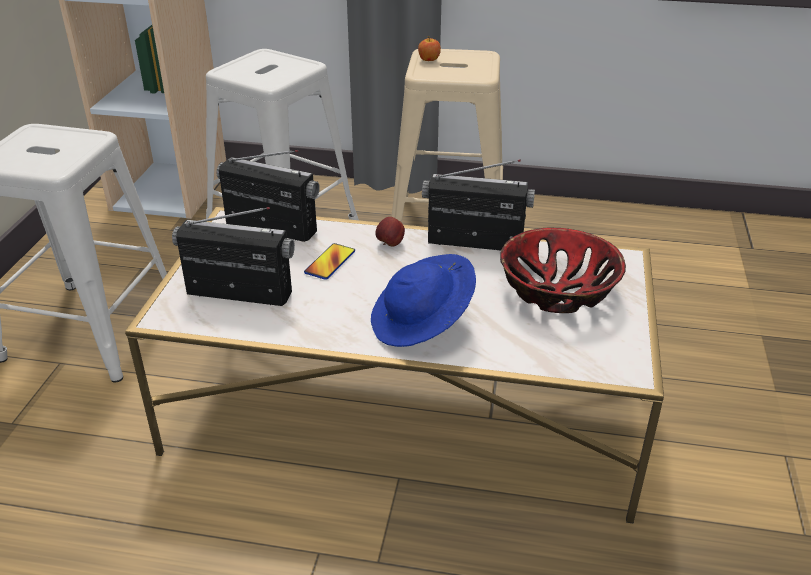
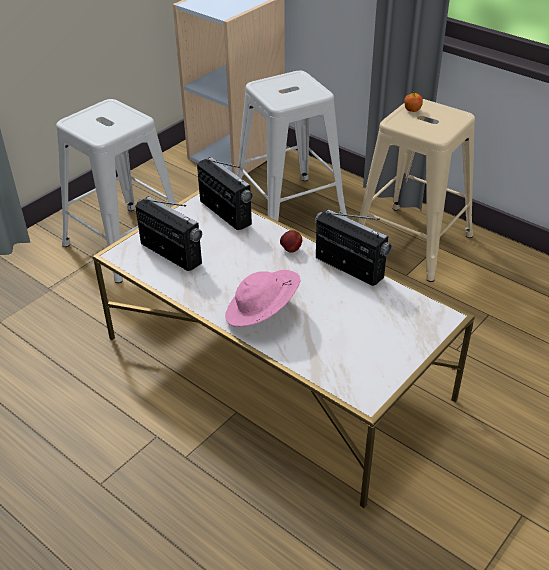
camera: 30 degrees right, 5 degrees up
(330, 262) = (241, 250): phone -> none
(422, 323) = (262, 313): blue hat -> pink hat
(557, 291) = (372, 323): bowl -> none

